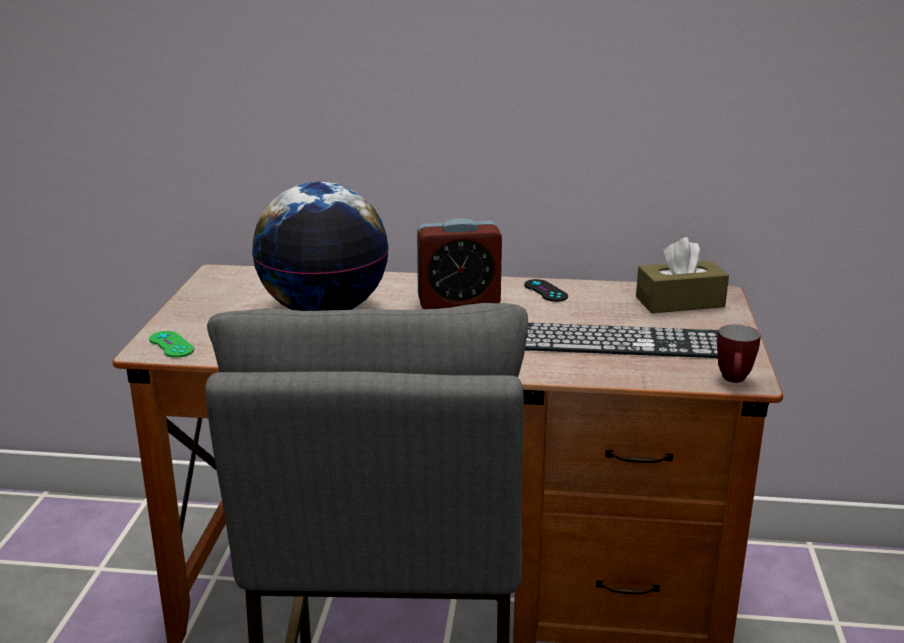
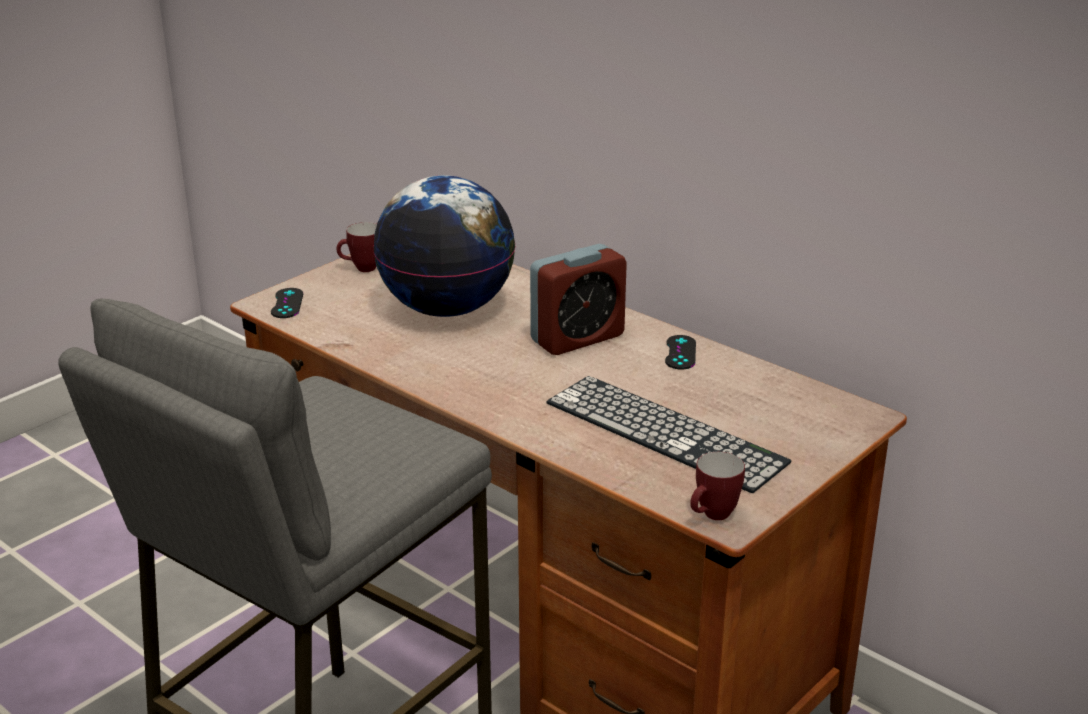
camera: 35 degrees right, 5 degrees up
(171, 345) = (287, 303): green game controller -> black game controller
(202, 303) = (361, 269): none -> mug
(458, 302) = (577, 338): alarm clock -> alarm clock turned 60 degrees counterclockwise
(680, 302) = (802, 411): brown tissue box -> none

